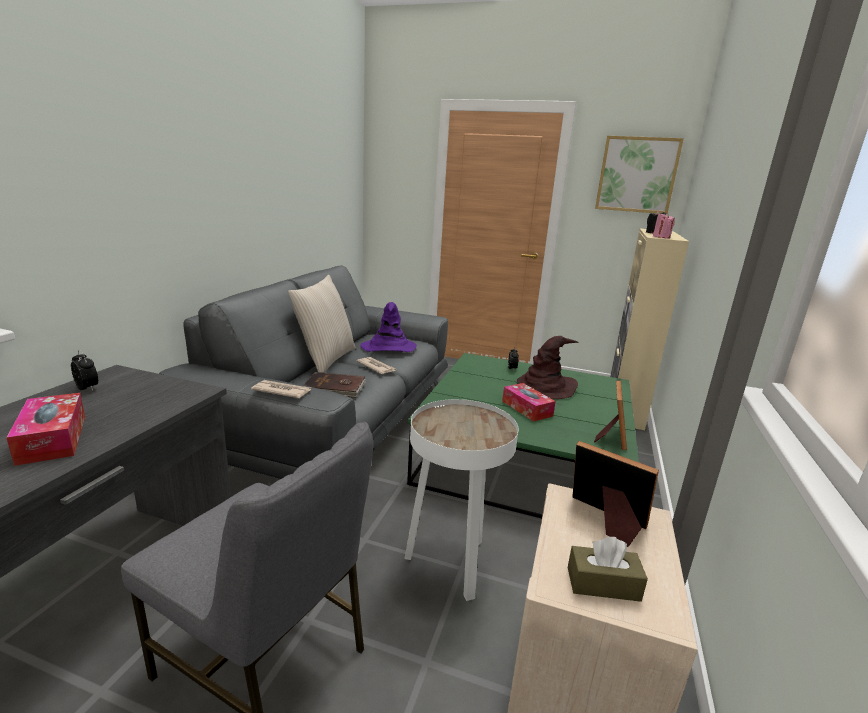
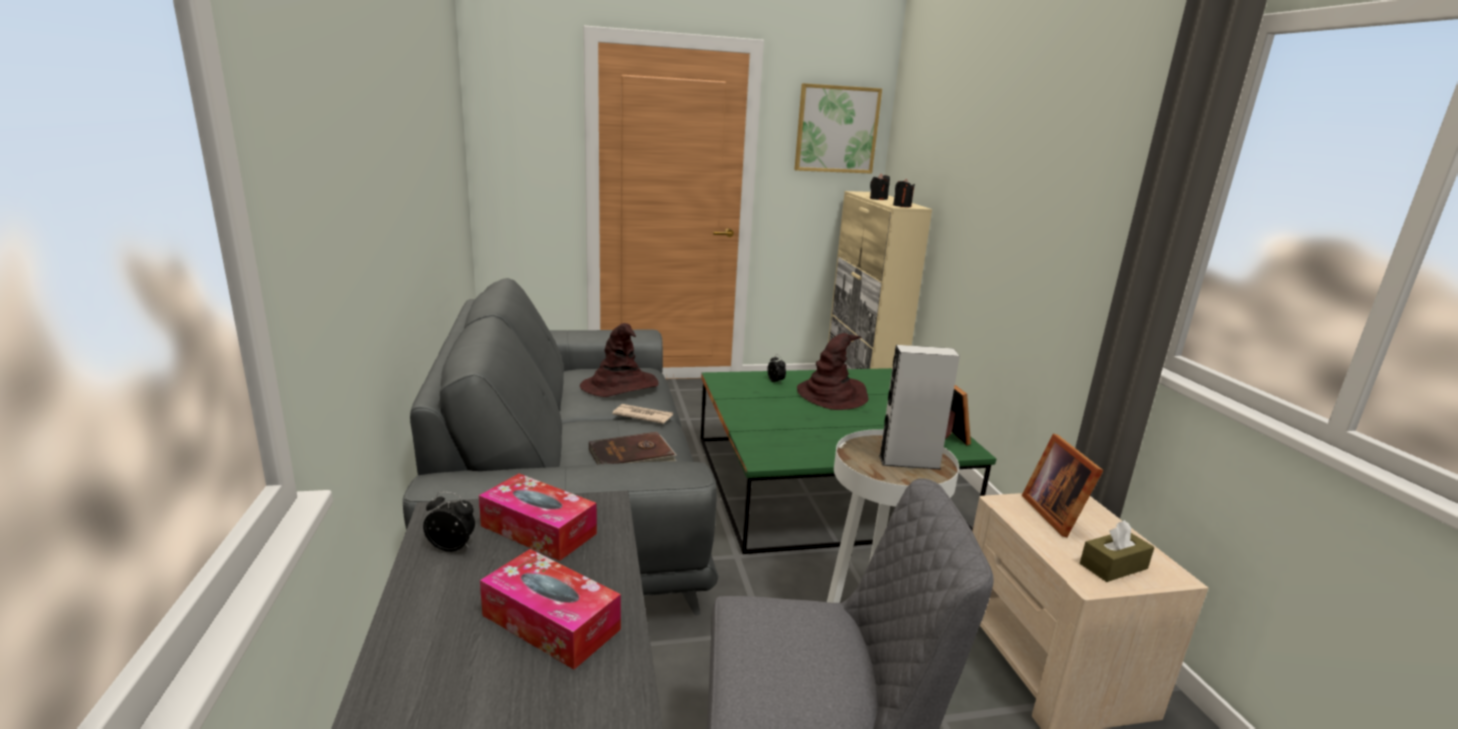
camera: 30 degrees left, 0 degrees up
(281, 391) = (622, 477): newspaper -> none
(325, 359) = (563, 421): beige pillow -> none
(388, 347) = (620, 385): purple hat -> brown hat
(474, 430) = (909, 462): none -> grey speaker
(527, 408) = (844, 425): tissue box -> tissue box (538, 530)
(606, 520) = (1056, 514): picture frame -> picture frame turned 105 degrees counterclockwise
(661, 237) = (902, 206): pink candle -> black candle

